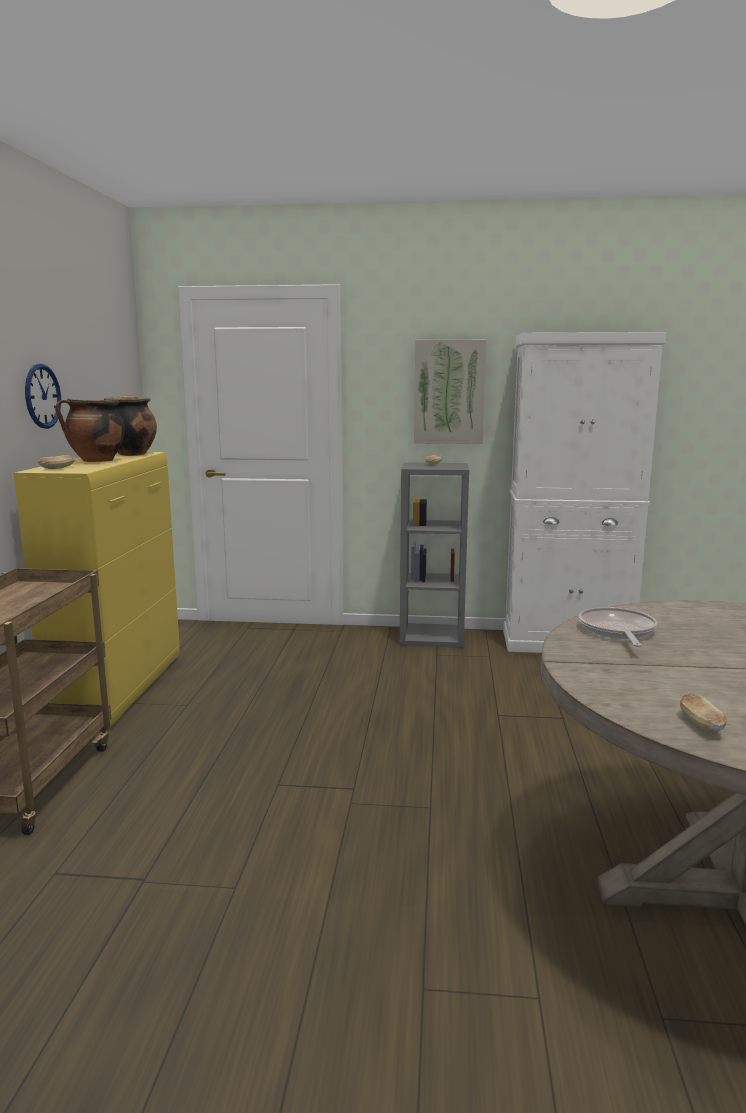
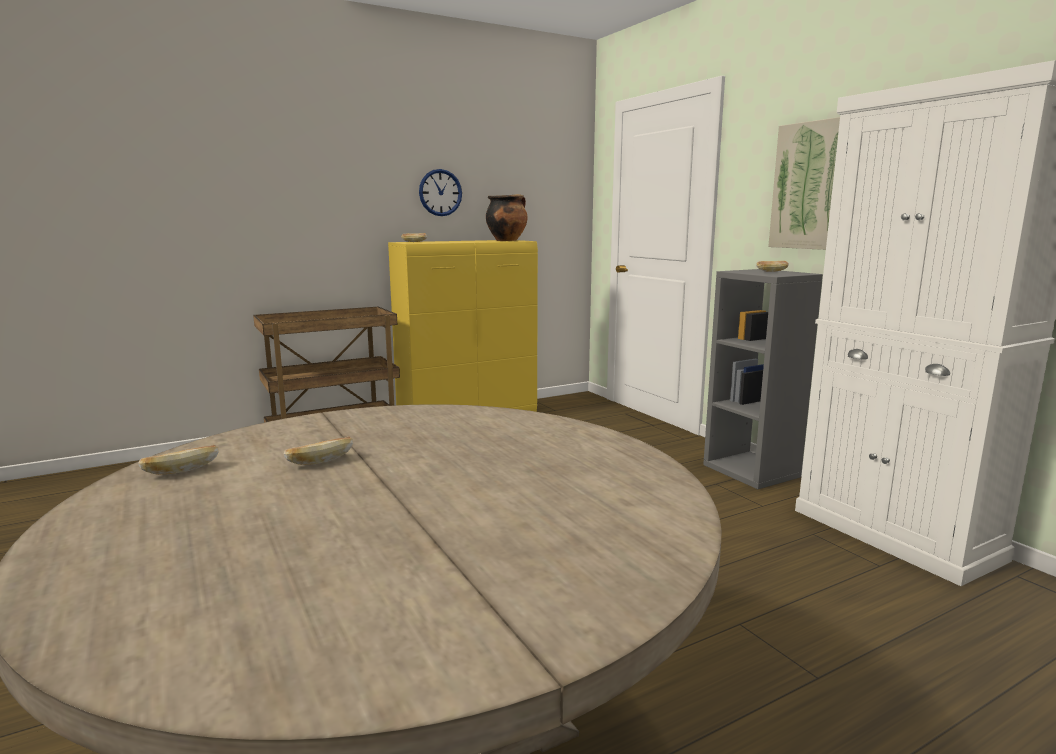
camera: 55 degrees right, 0 degrees up
(96, 461) = (460, 241): cooking pot -> none
(617, 631) = (444, 421): frying pan -> none
(702, 679) = (320, 462): none -> bread

